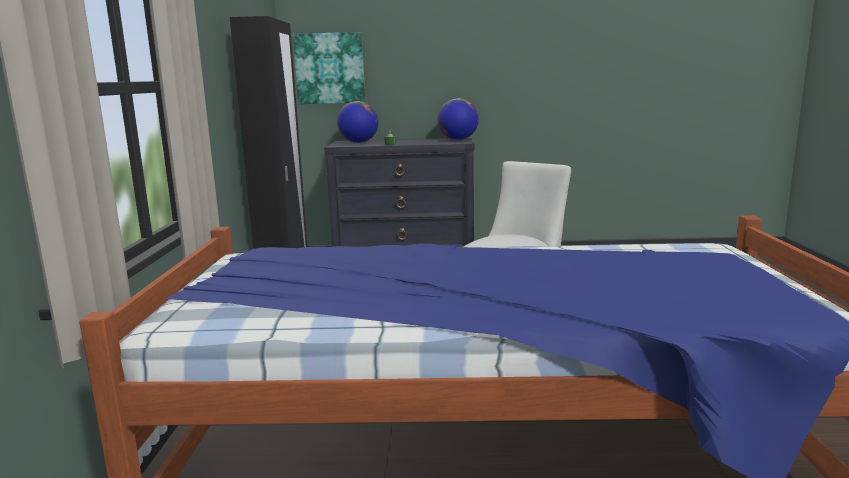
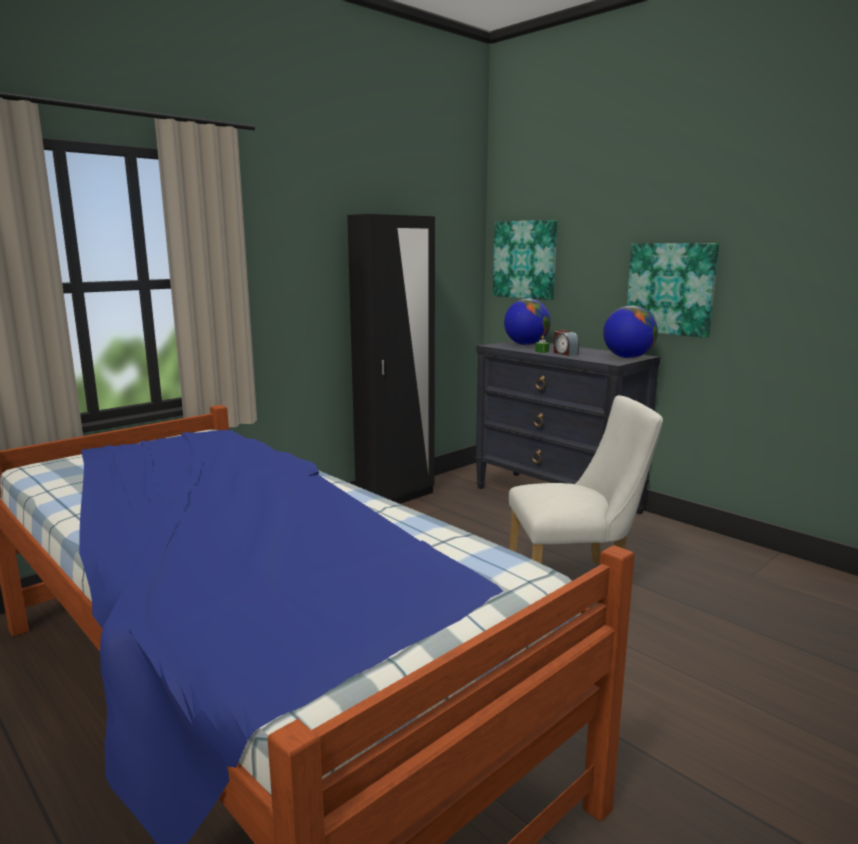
camera: 45 degrees right, 0 degrees up
(410, 143) = (565, 353): none -> alarm clock
(472, 84) = (671, 288): none -> picture

